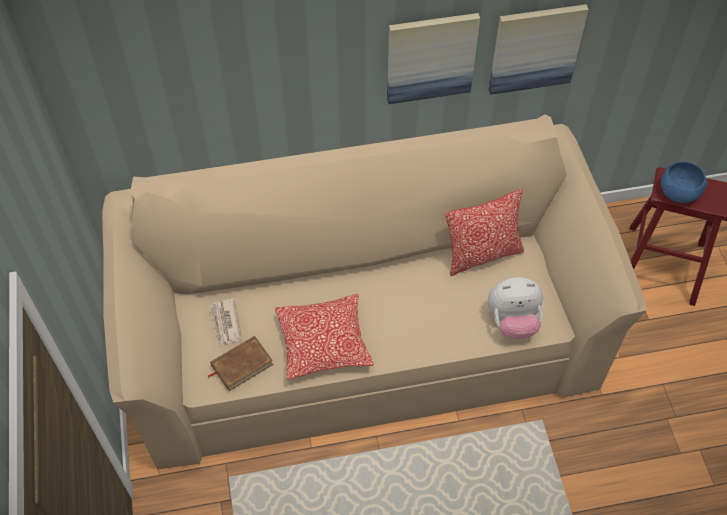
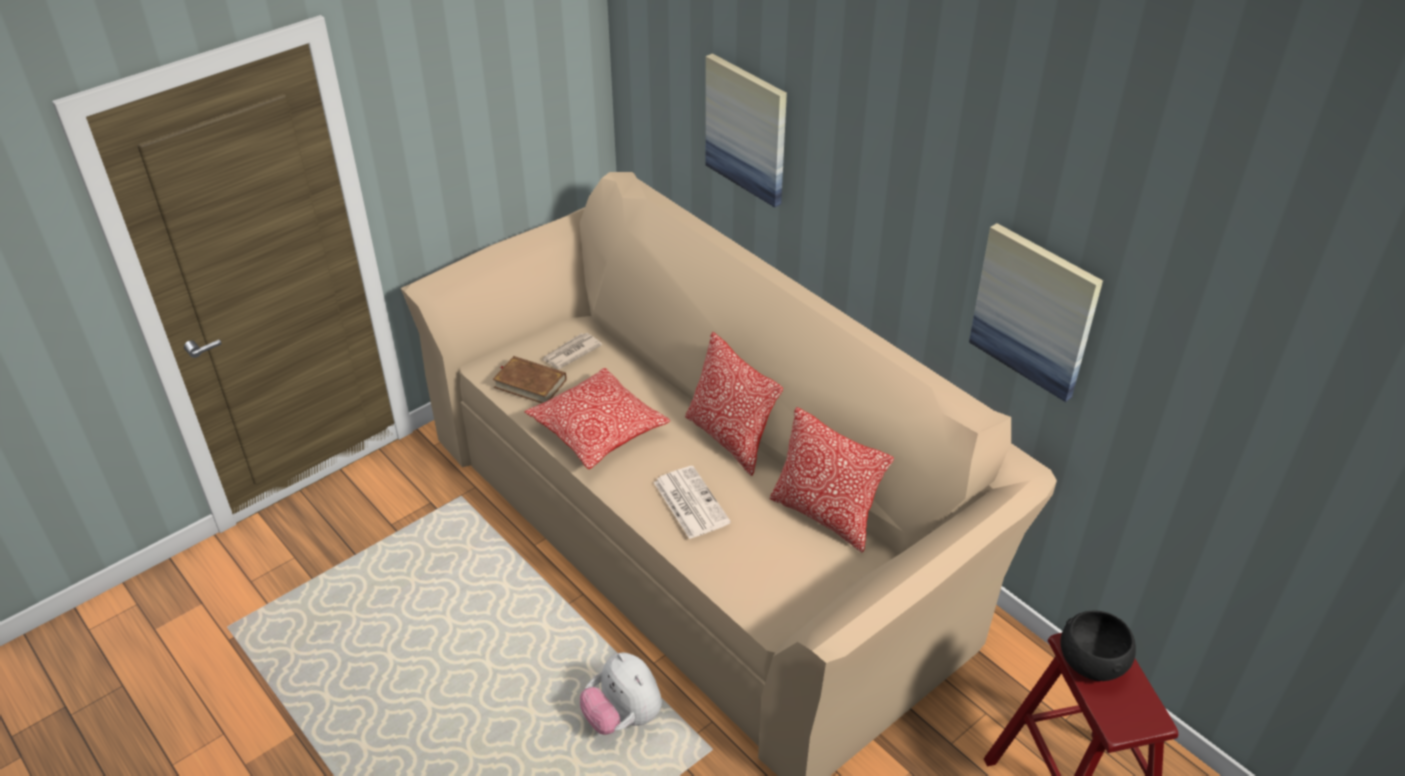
camera: 60 degrees right, 15 degrees down
(383, 270) = (730, 439): none -> pillow
(430, 57) = (917, 233): picture -> picture (747, 129)
(430, 321) = (690, 502): none -> newspaper
(513, 321) = (750, 579): plush toy -> plush toy (623, 717)
(679, 192) = (1092, 662): blue bowl -> black bowl

